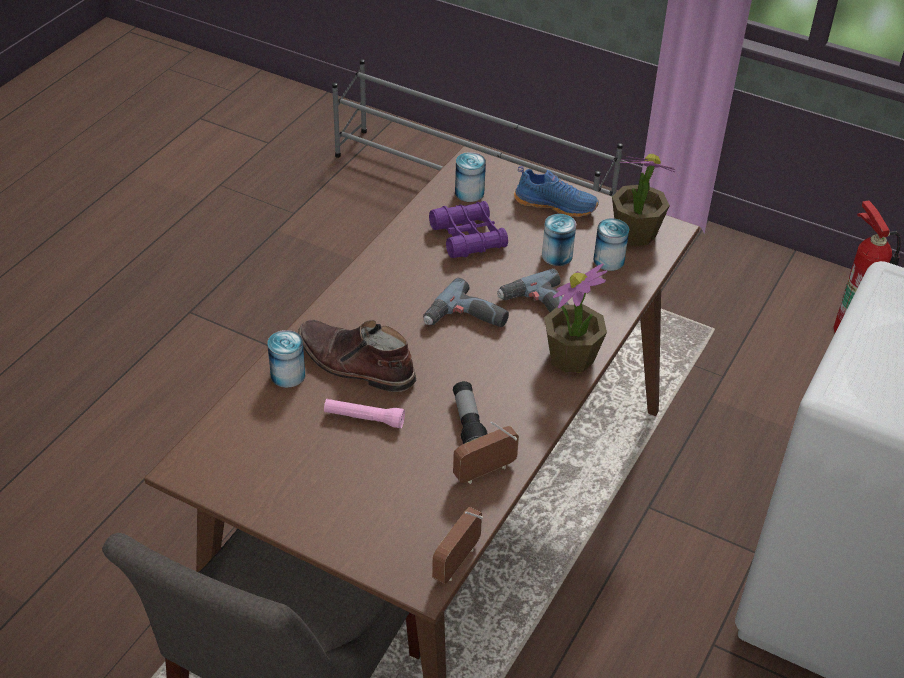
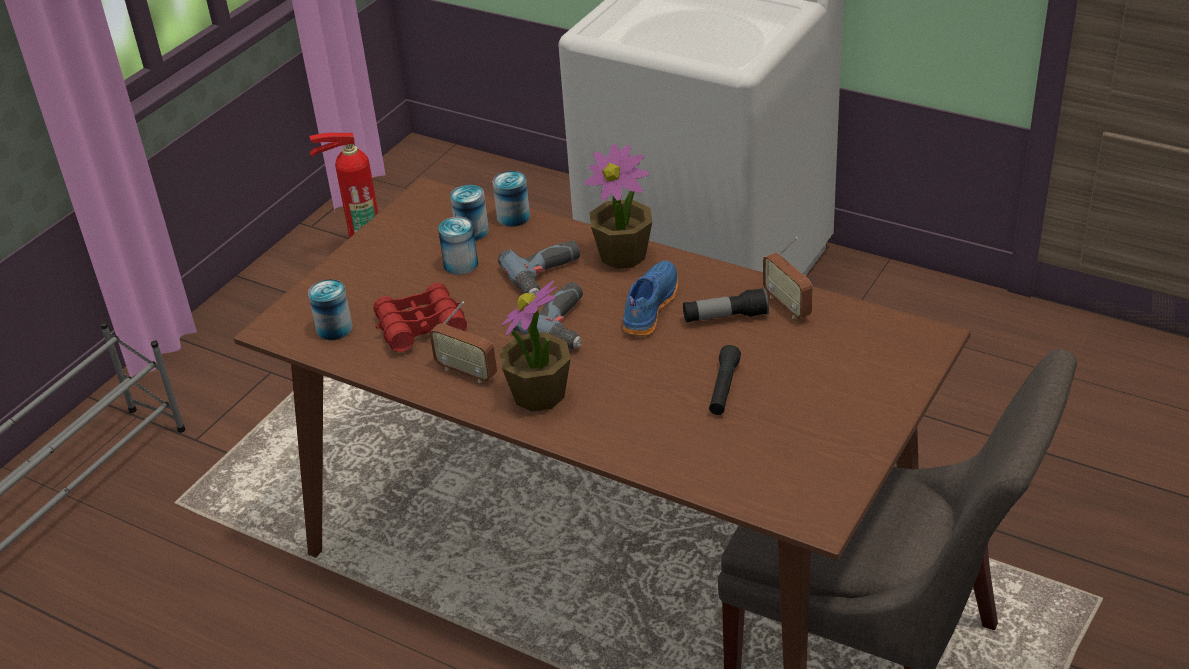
camera: 85 degrees left, 5 degrees down
(288, 375) = (660, 452): can -> can (513, 217)
(355, 364) = (639, 401): brown boot -> none
(364, 418) = (723, 388): pink flashlight -> black flashlight
(457, 562) = (903, 318): radio -> radio (466, 372)
(468, 237) = (420, 327): purple binoculars -> red binoculars
(556, 204) = (369, 265): blue shoe -> blue shoe (648, 307)
(635, 233) = (428, 214): potted plant -> potted plant (539, 395)

